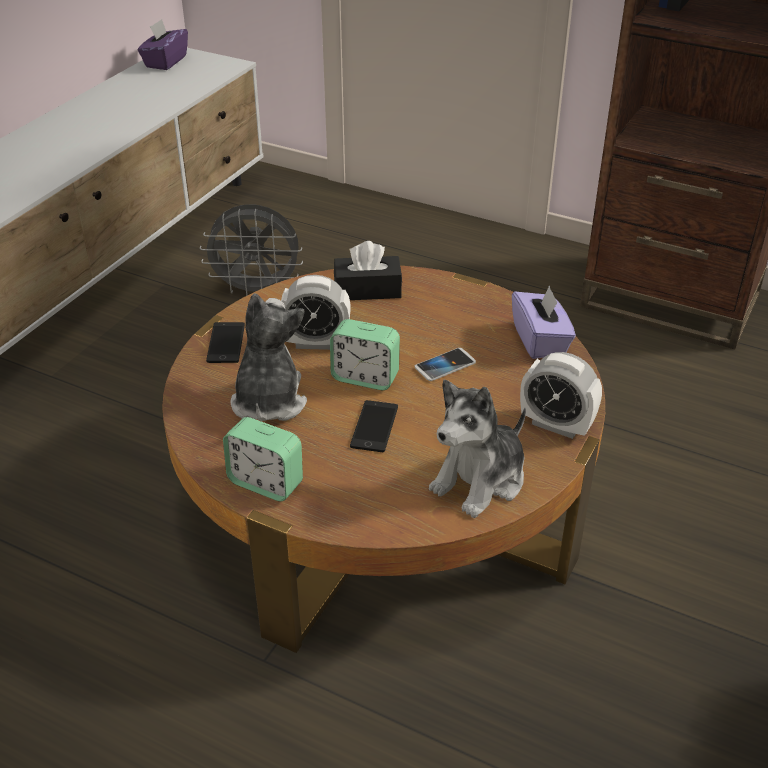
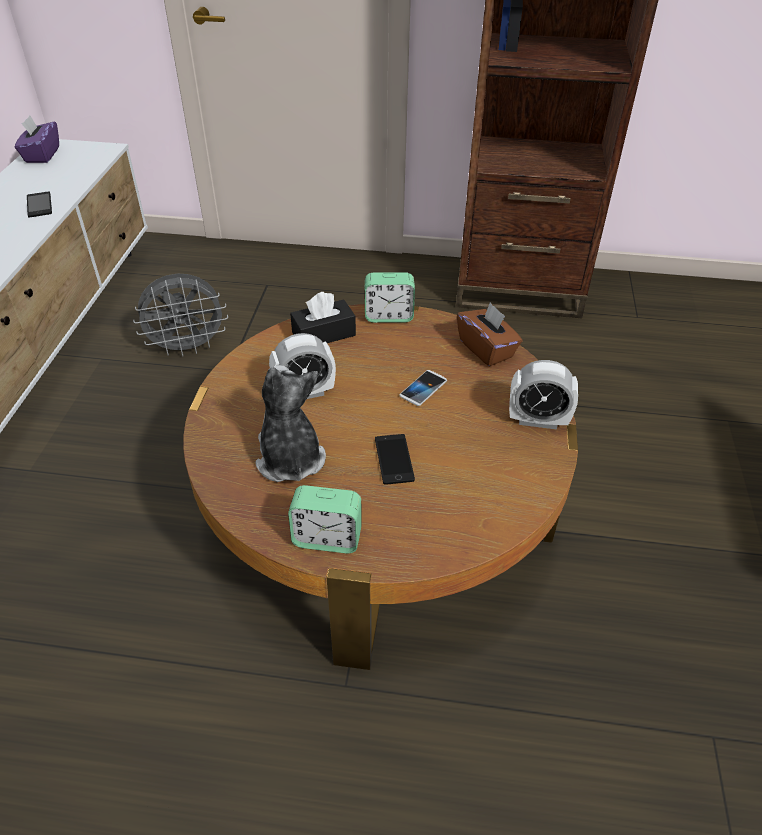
camera: 20 degrees left, 5 degrees up
(226, 343) = (223, 411): phone -> phone (39, 205)
(365, 377) = (363, 415): alarm clock -> alarm clock (389, 316)
(480, 480) = (505, 486): plush toy -> none
(540, 340) = (486, 349): purple tissue box -> brown tissue box

